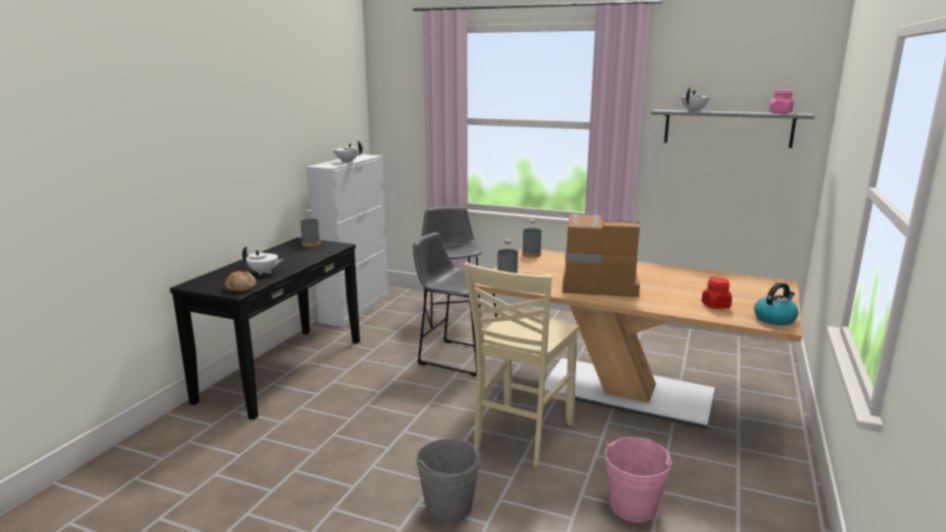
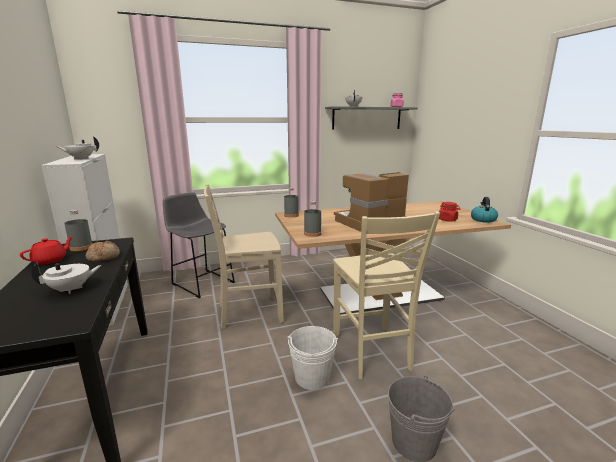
camera: 40 degrees left, 0 degrees up
(241, 288) = (69, 316): bread -> bread (104, 257)
(281, 249) = (50, 260): none -> red teapot
(437, 428) = (312, 377): none -> white bucket
(456, 357) = (248, 313): grey stool -> beige chair
(633, 506) = (490, 366): pink bucket -> none

